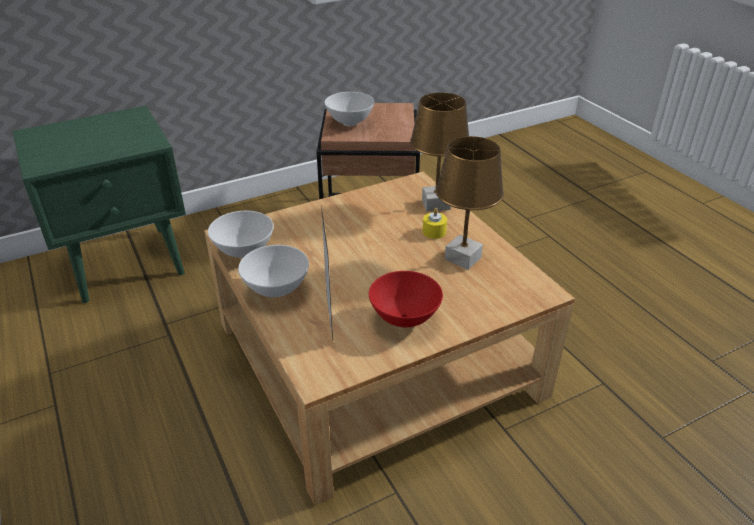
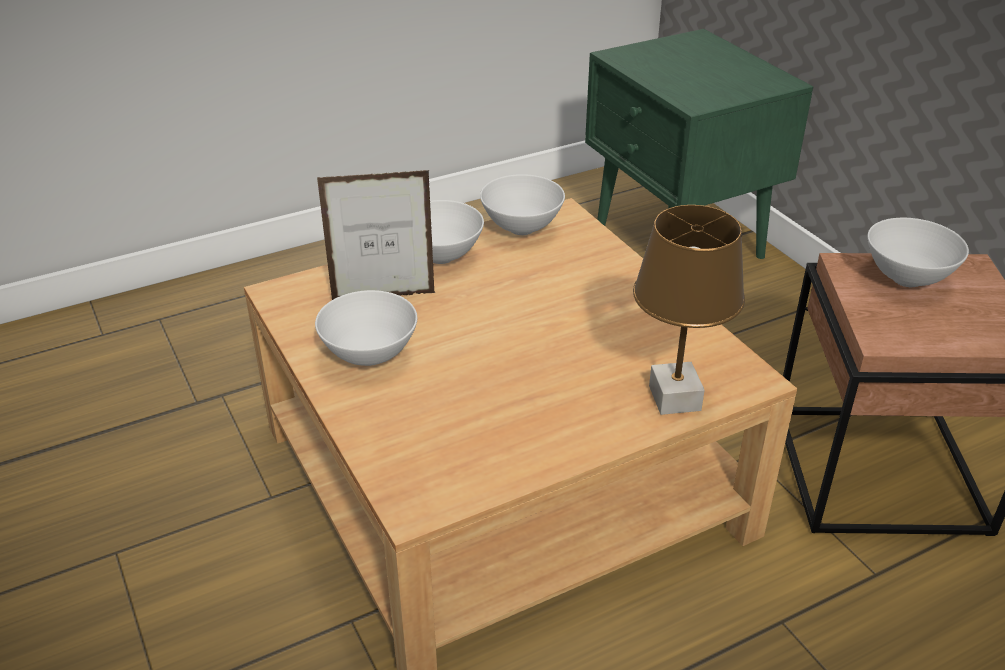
camera: 90 degrees right, 0 degrees up
(404, 319) = (369, 355): red bowl -> white bowl
(434, 232) = (586, 392): yellow candle -> none
(463, 258) = (510, 420): brown table lamp -> none

